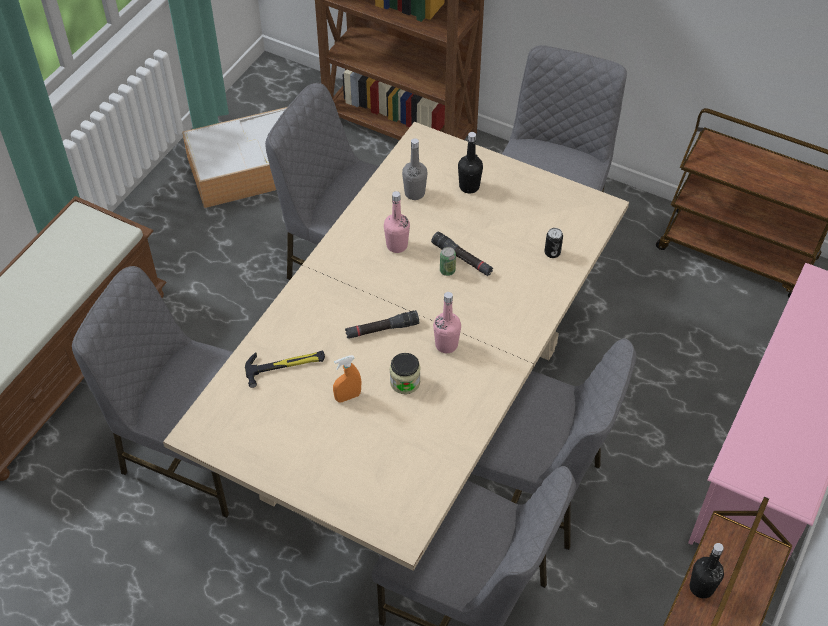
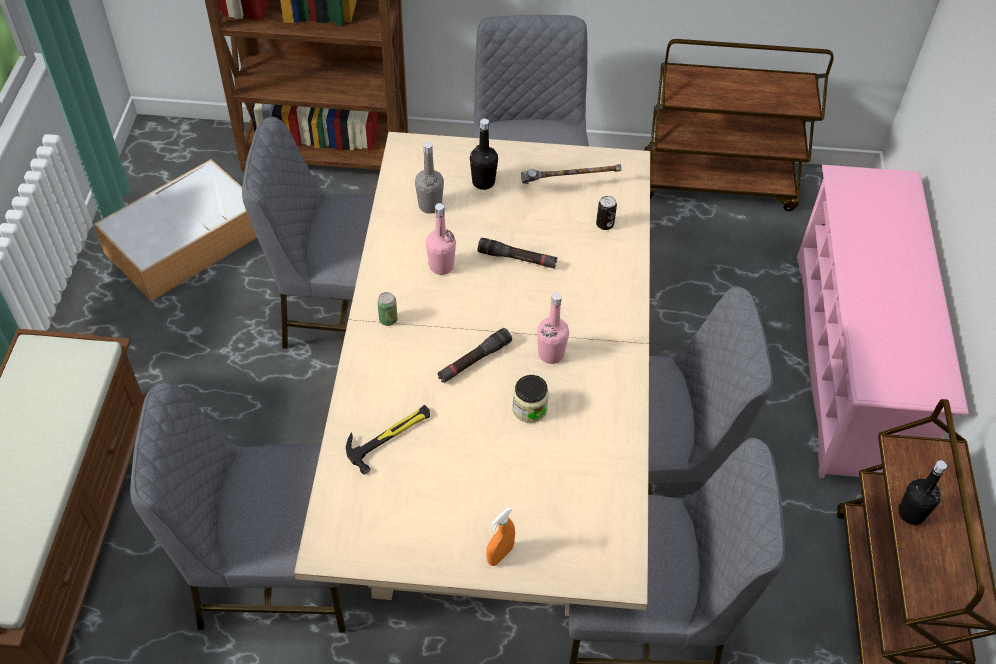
camera: 25 degrees left, 0 degrees up
(348, 397) = (477, 446): orange spray bottle -> orange spray bottle (500, 555)
(447, 271) = (509, 276): can -> can (388, 320)
(537, 212) = (566, 188): none -> hammer

